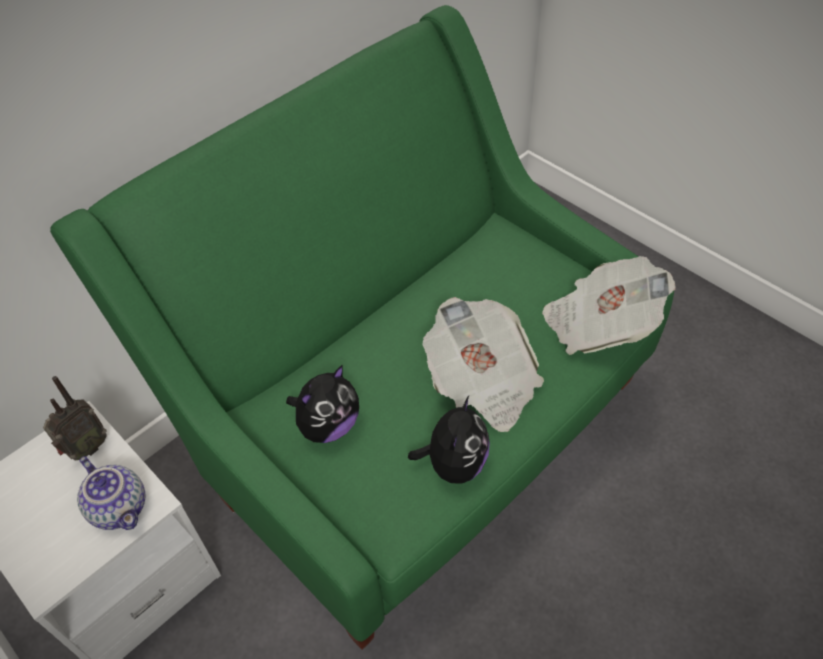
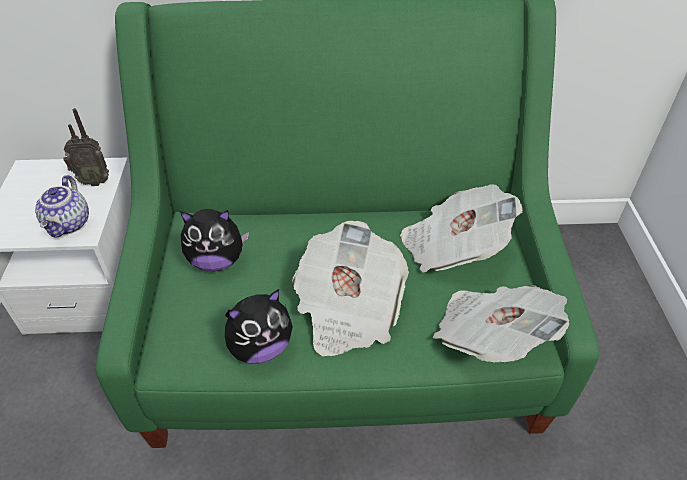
camera: 40 degrees right, 5 degrees down
(501, 275) = (453, 247): none -> newspaper

